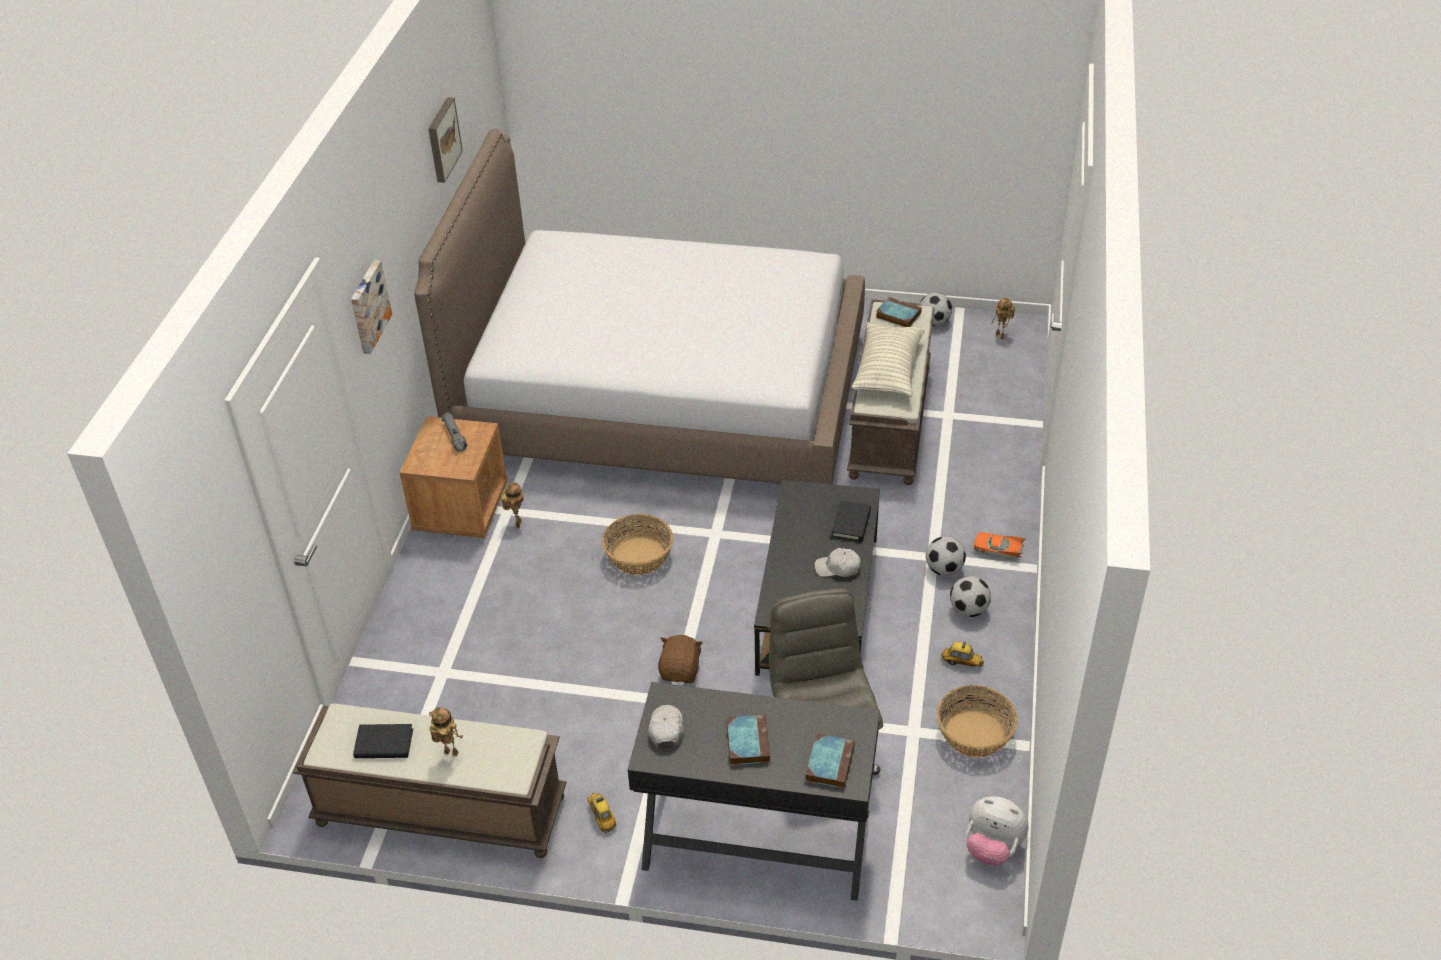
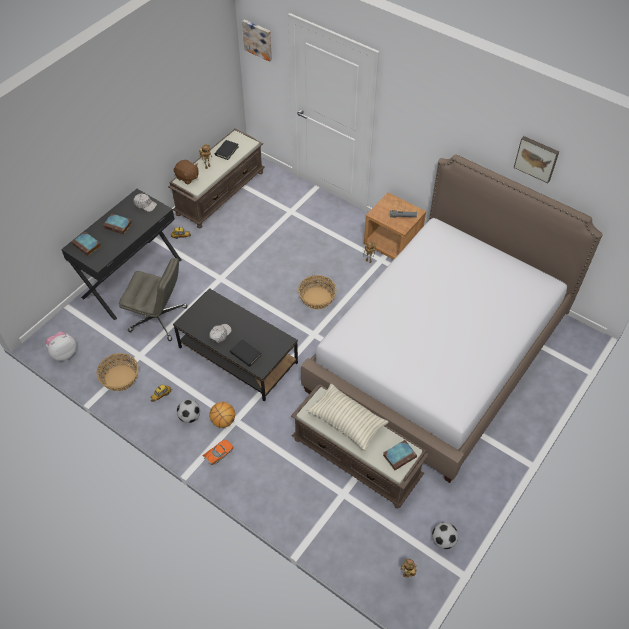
camera: 115 degrees right, 10 degrees up
(368, 306) = (407, 117): picture -> picture (258, 39)
(680, 671) = (235, 287): brown plush toy -> brown plush toy (187, 177)
(944, 569) = (223, 421): football -> basketball

